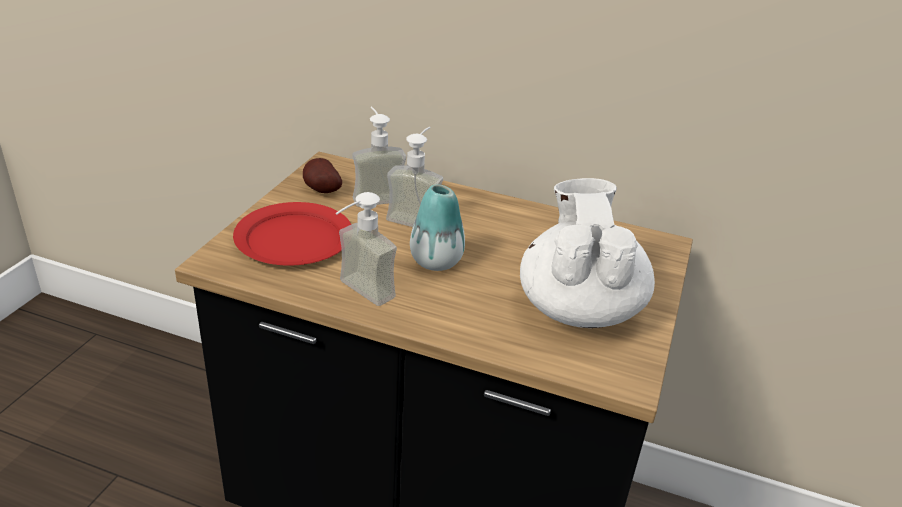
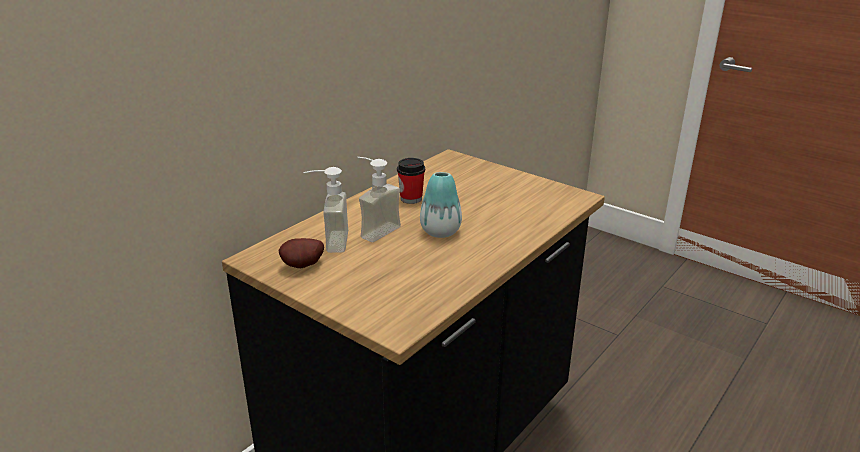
camera: 70 degrees left, 5 degrees down
(295, 239) = (379, 286): red plate -> none
(357, 294) = (471, 267): soap dispenser -> none
(511, 230) = (411, 198): none -> cup
(578, 308) = (510, 195): white teapot -> none

